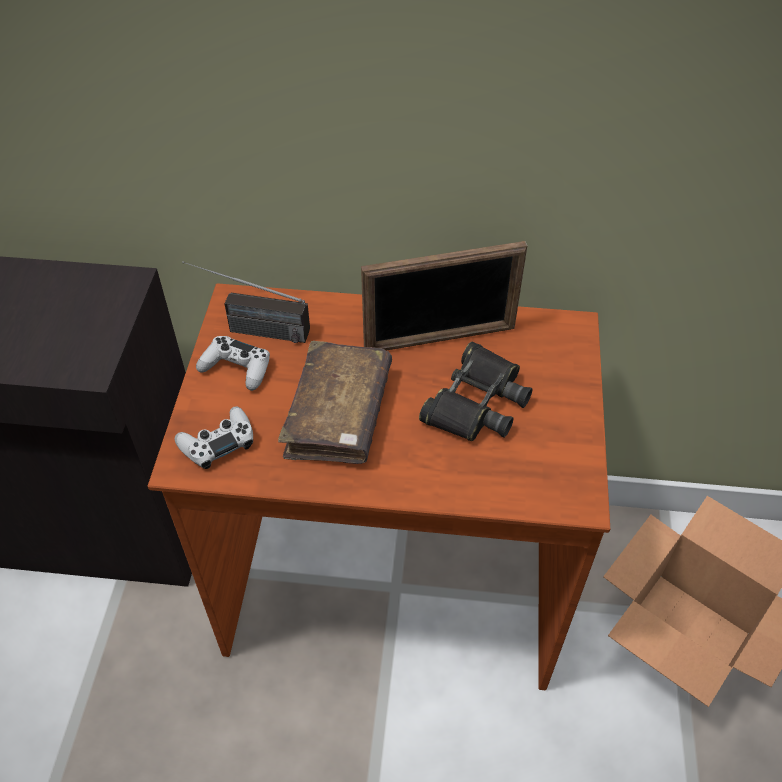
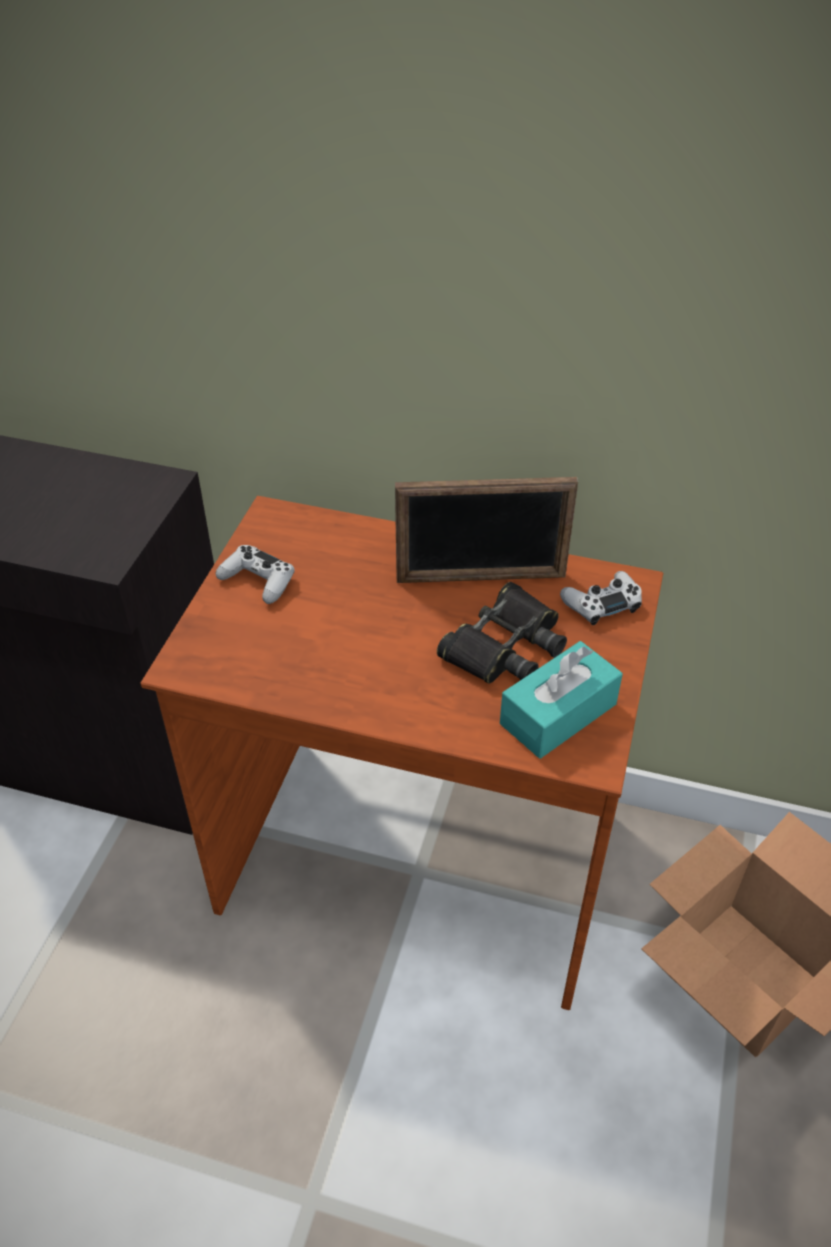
camera: 10 degrees right, 5 degrees down
(218, 443) = (221, 651): white game controller -> white game controller (602, 604)
(249, 329) = (280, 544): radio -> none
(338, 414) = (353, 639): brown book -> none
(538, 461) = (558, 714): none -> turquoise tissue box

